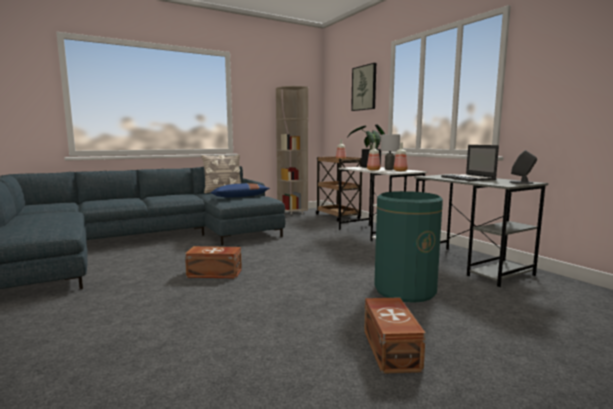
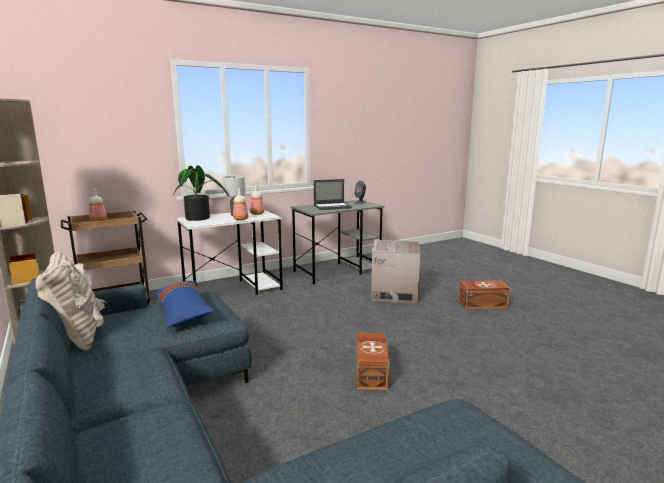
camera: 90 degrees left, 5 degrees up
(364, 88) = (119, 111): picture -> none
(405, 290) = (394, 293): green trash can -> cardboard box

